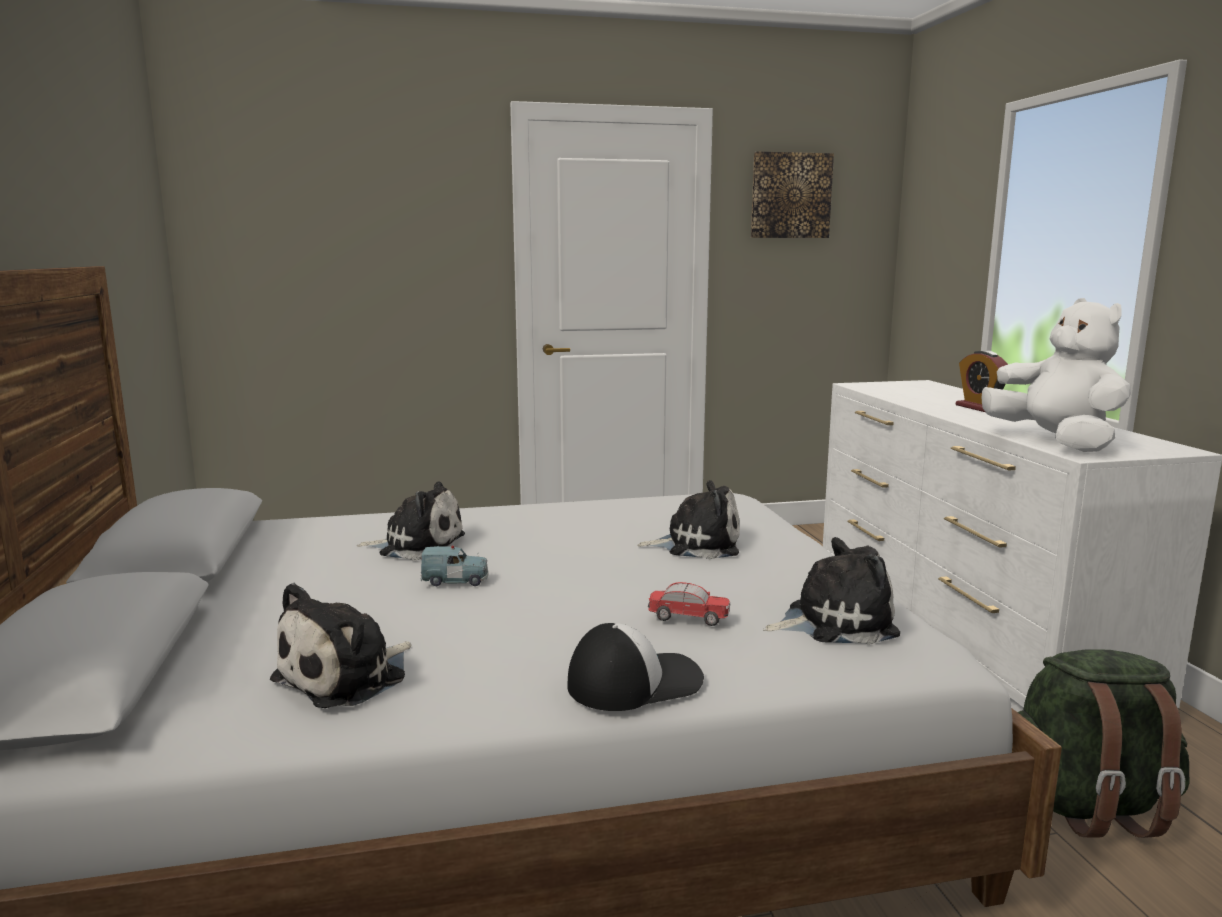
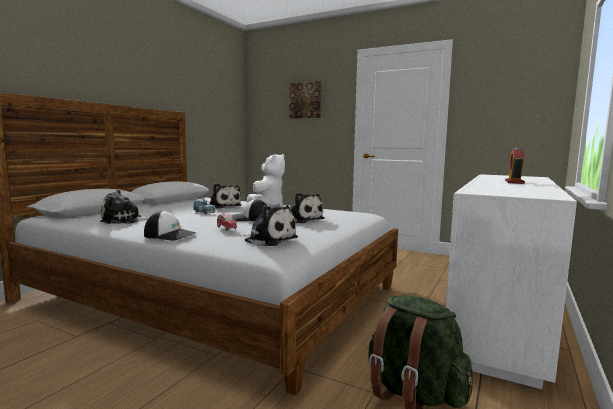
camera: 40 degrees right, 5 degrees down
(614, 572) = (249, 218): none -> cap
(790, 196) = (497, 79): picture -> picture (305, 100)
(1054, 442) = (482, 189): white plush toy -> white plush toy (267, 205)

